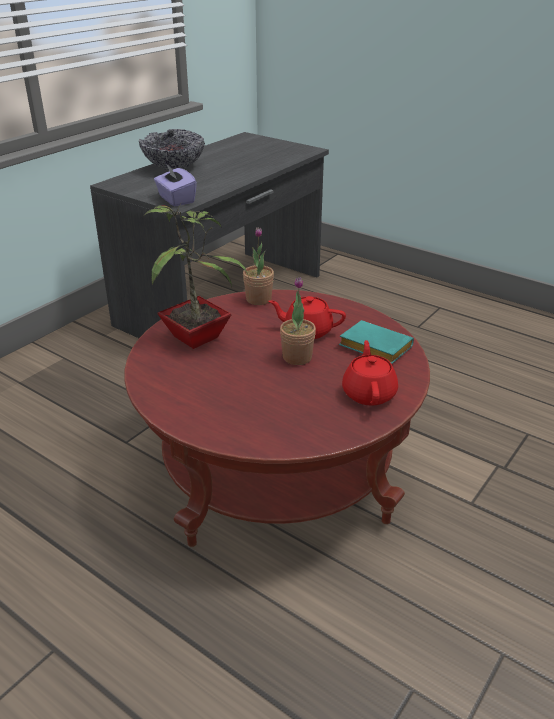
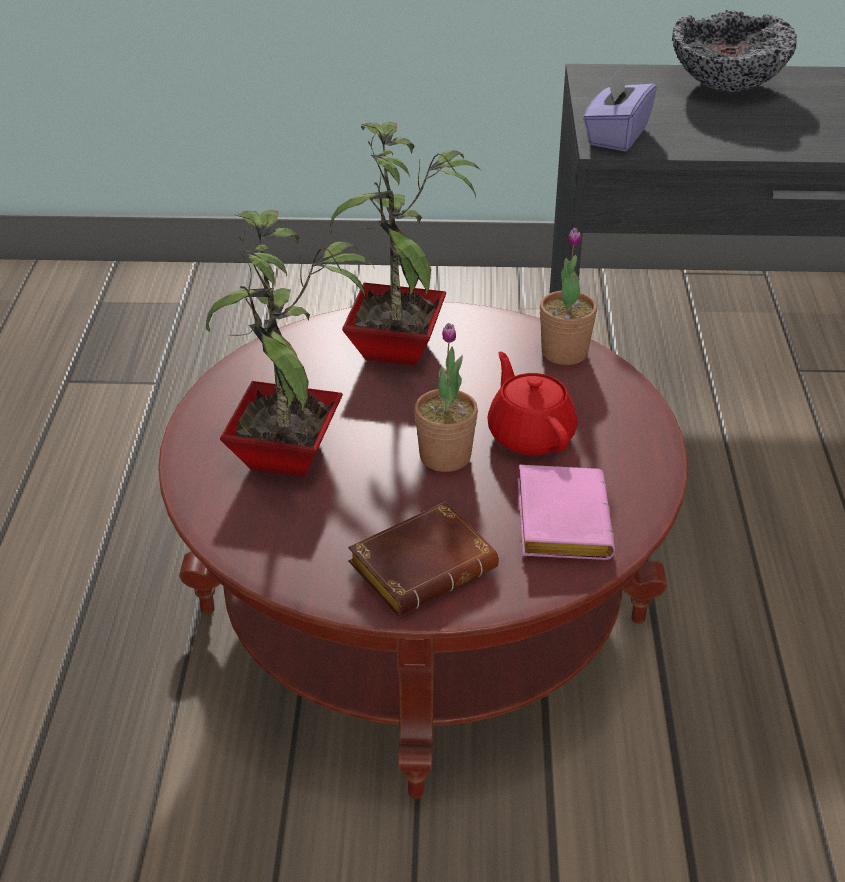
camera: 55 degrees right, 5 degrees up
(245, 400) = (291, 457): none -> potted plant
(369, 393) = (423, 564): red teapot -> brown book
(373, 347) = (558, 519): turquoise book -> pink book

